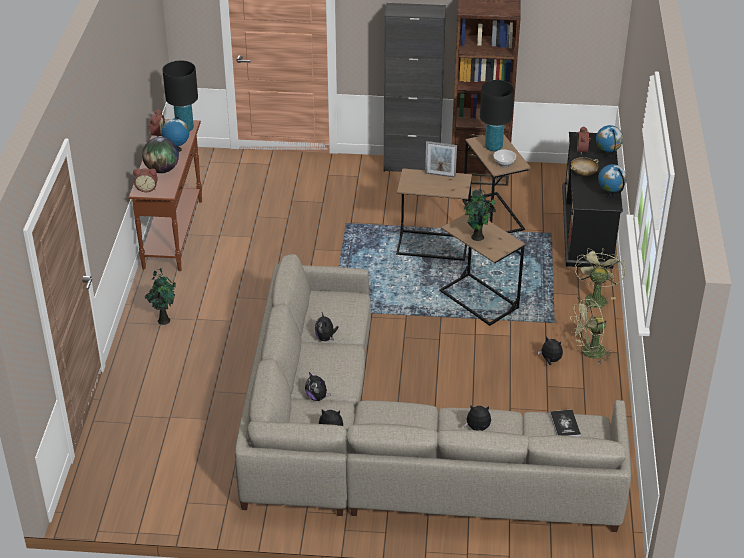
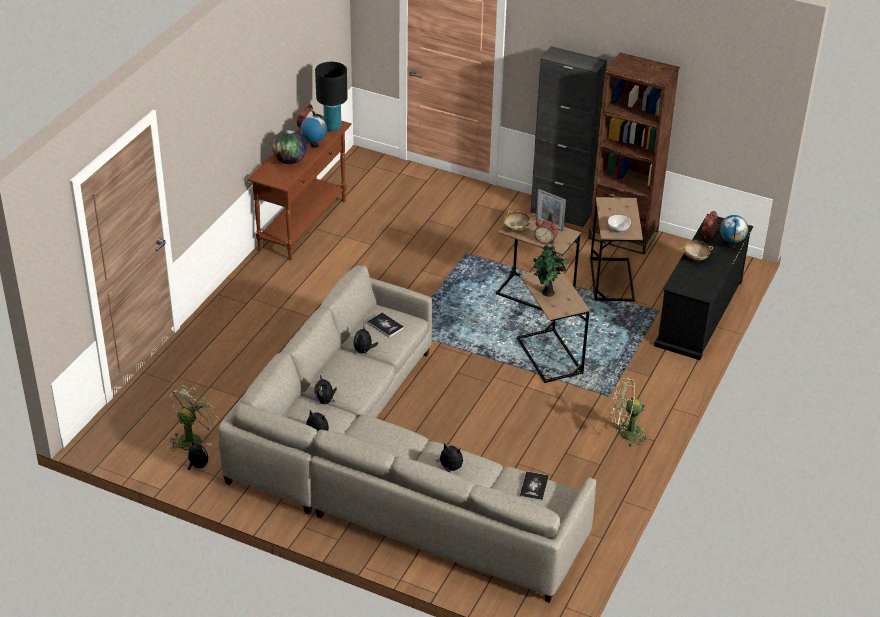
camera: 20 degrees right, 0 degrees up
(147, 188) = (267, 175): alarm clock -> alarm clock (545, 240)
(163, 319) = (251, 300): potted plant -> none
(334, 308) = (385, 325): none -> book
(411, 184) = (516, 228): none -> beige bowl
(493, 147) = (618, 211): black table lamp -> none
(550, 360) = (583, 430): plush toy -> plush toy (197, 465)
(595, 297) = (664, 383): green fan -> green fan (192, 438)
(610, 195) = (708, 284): globe -> none

